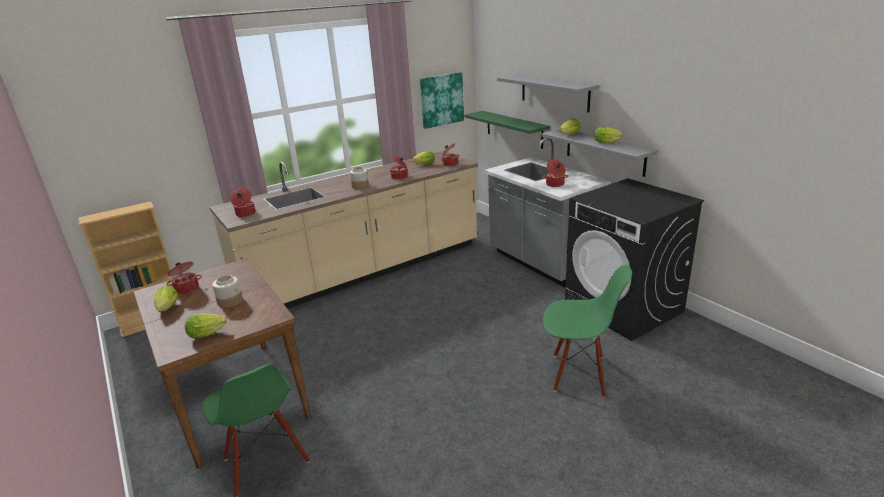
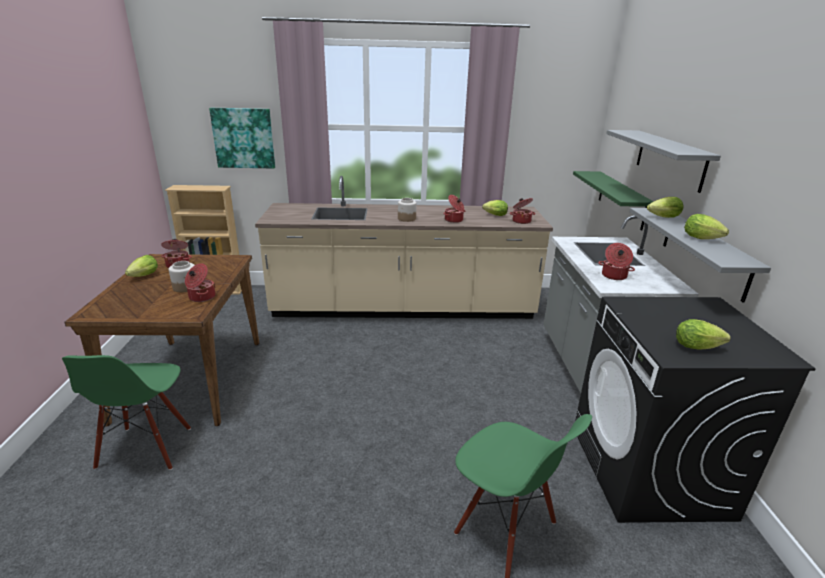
camera: 30 degrees right, 0 degrees up
(209, 334) = (131, 309): lettuce -> lettuce (699, 347)
(245, 214) = (284, 216): cooking pot -> cooking pot (201, 297)
(441, 100) = (550, 149): picture -> picture (244, 138)

